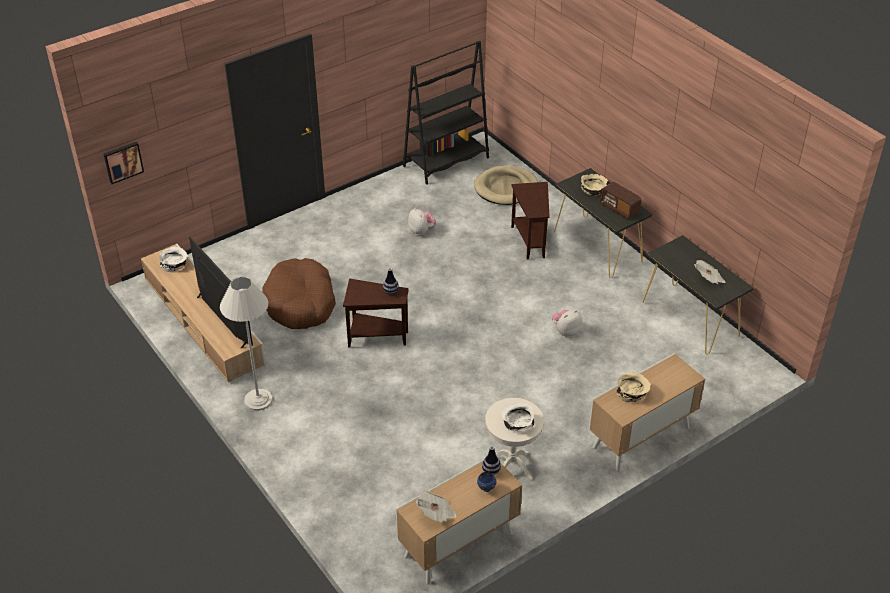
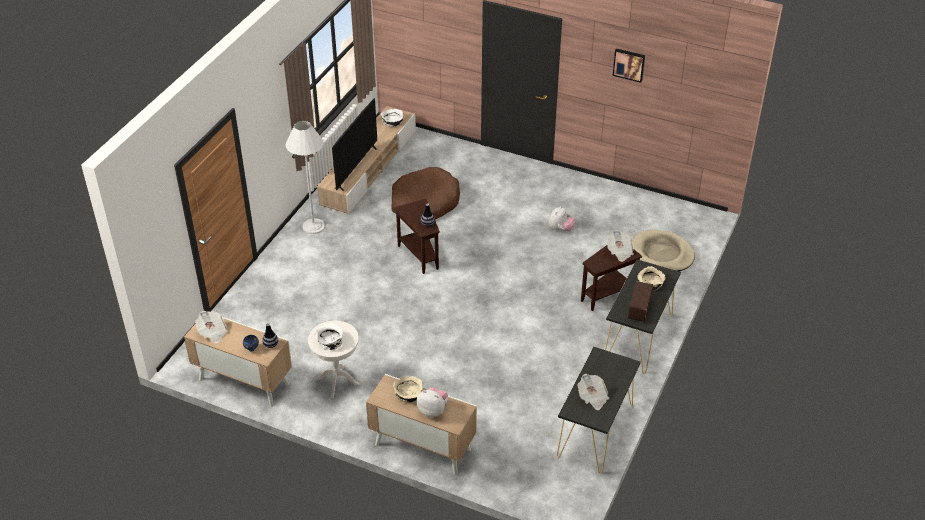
camera: 60 degrees right, 0 degrees up
(123, 162) = (392, 27): picture -> picture (629, 64)
(446, 162) = (660, 207): black bookcase -> none
(532, 191) = (619, 252): none -> newspaper
(566, 331) = (512, 357): plush toy -> plush toy (433, 410)

